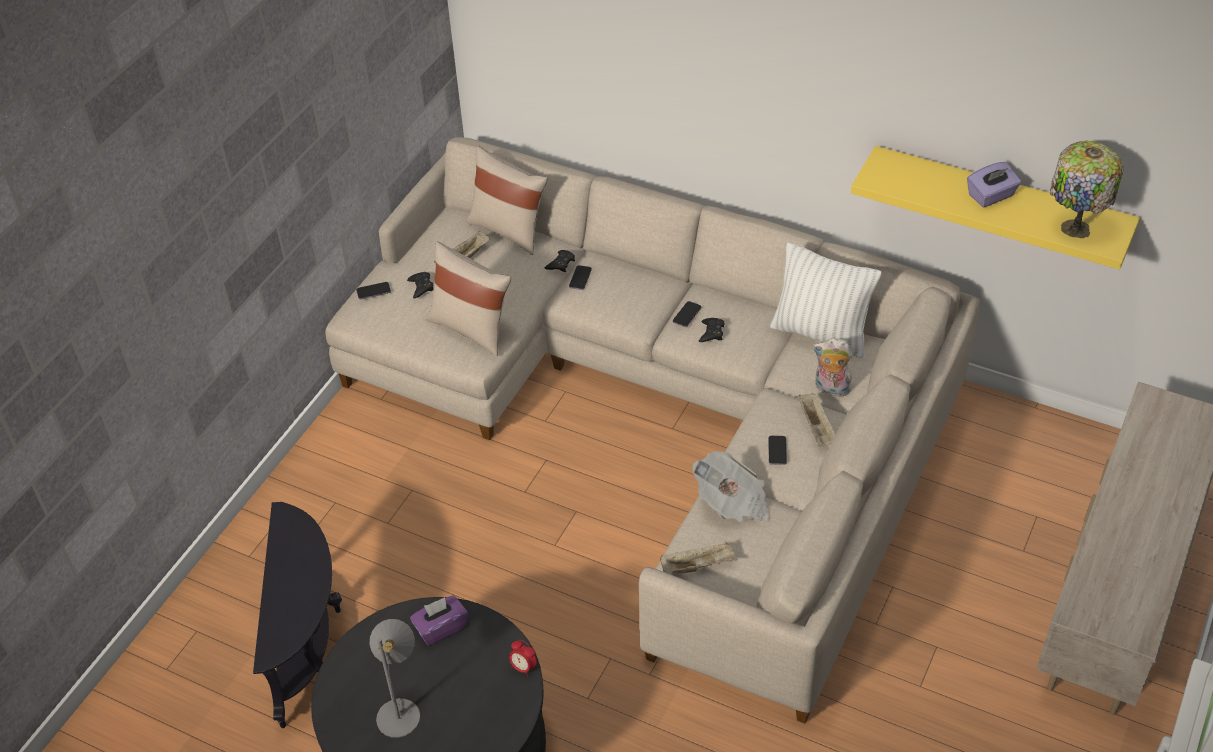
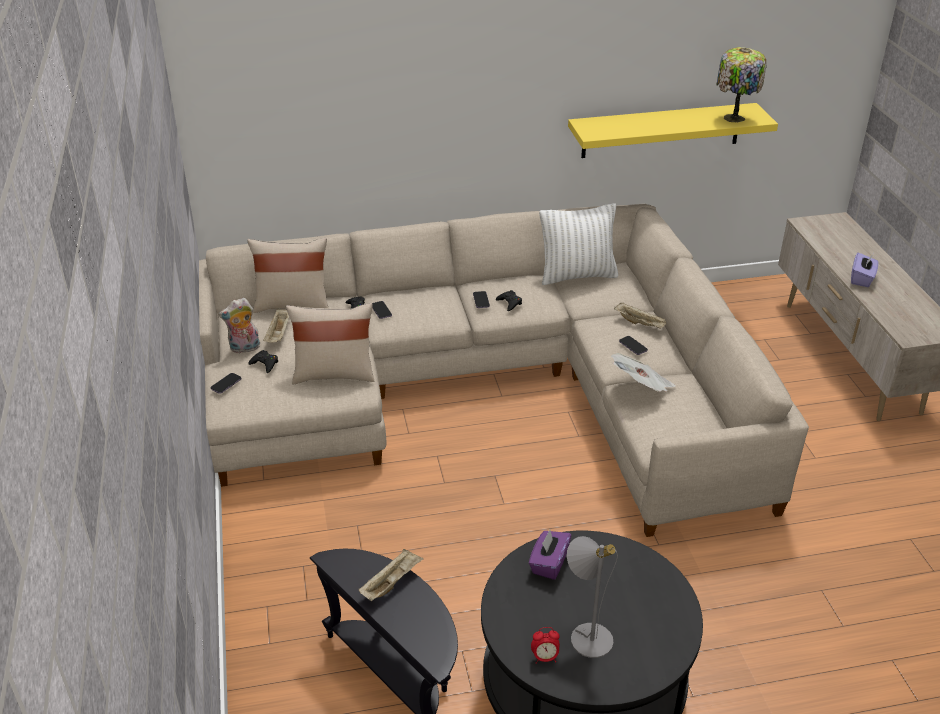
camera: 40 degrees left, 10 degrees down
(523, 667) = (637, 553): alarm clock -> alarm clock (545, 658)
(698, 565) = (666, 432): beige tray -> beige tray (391, 582)
(830, 389) = (619, 301): plush toy -> plush toy (244, 348)
(991, 196) = (668, 119): purple tissue box -> purple tissue box (862, 279)

